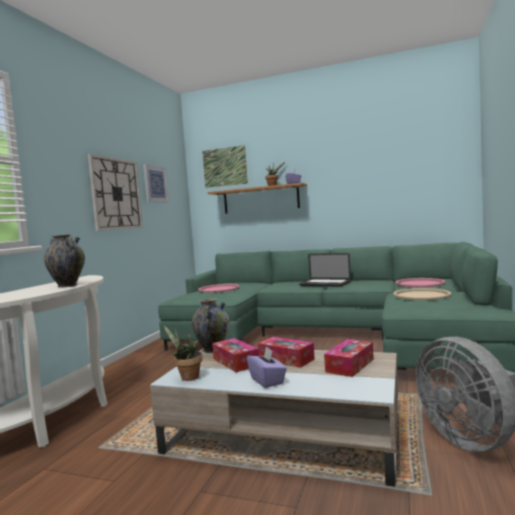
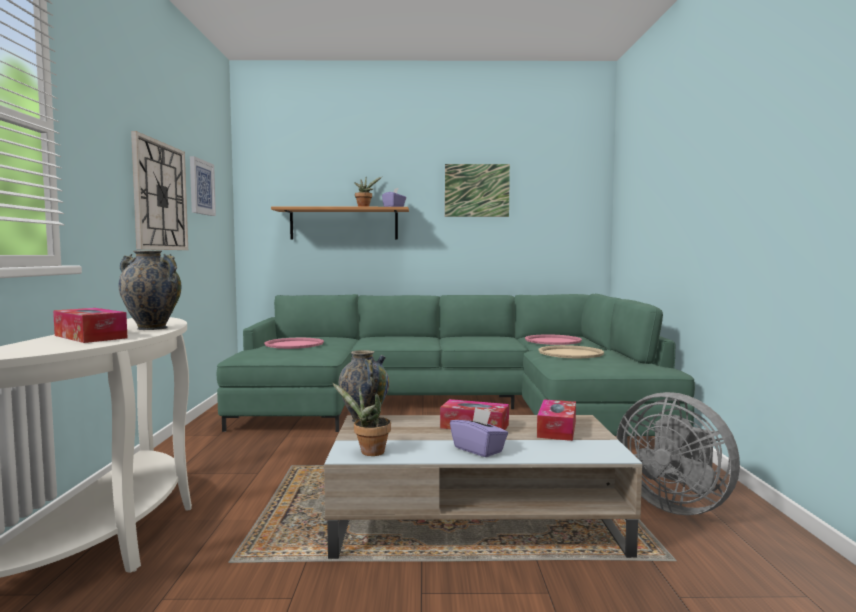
camera: 20 degrees left, 0 degrees up
(224, 167) = (293, 174): picture -> picture (477, 190)
(235, 362) = (413, 432): tissue box -> tissue box (90, 337)
(325, 284) = (437, 340): laptop -> none

